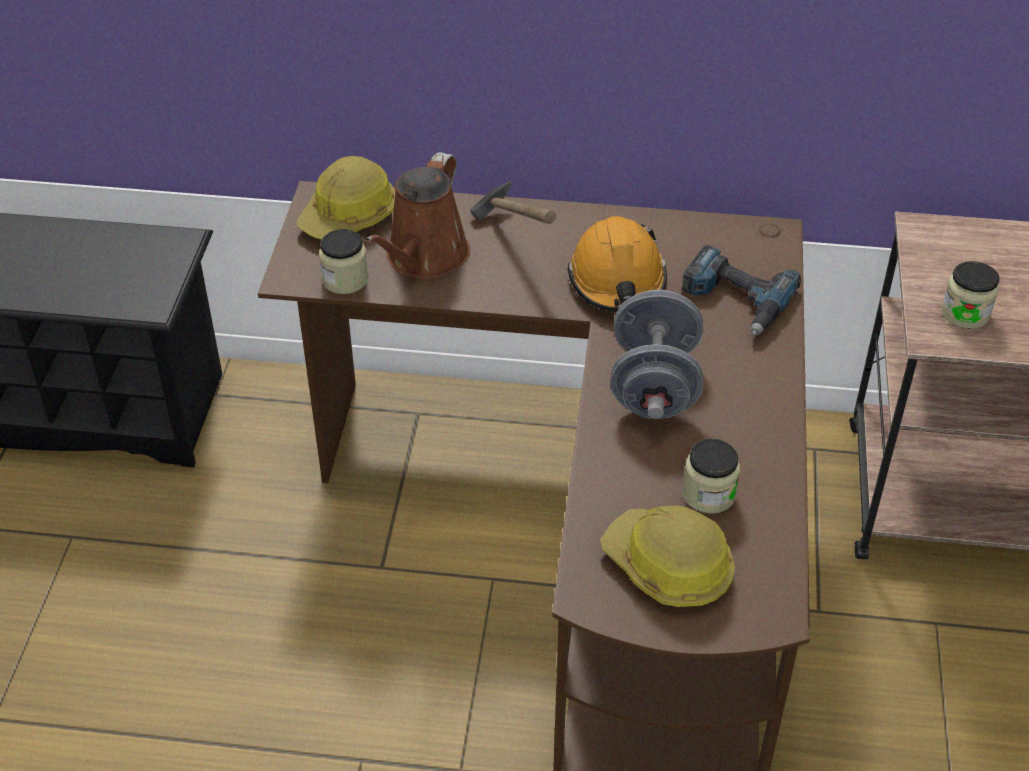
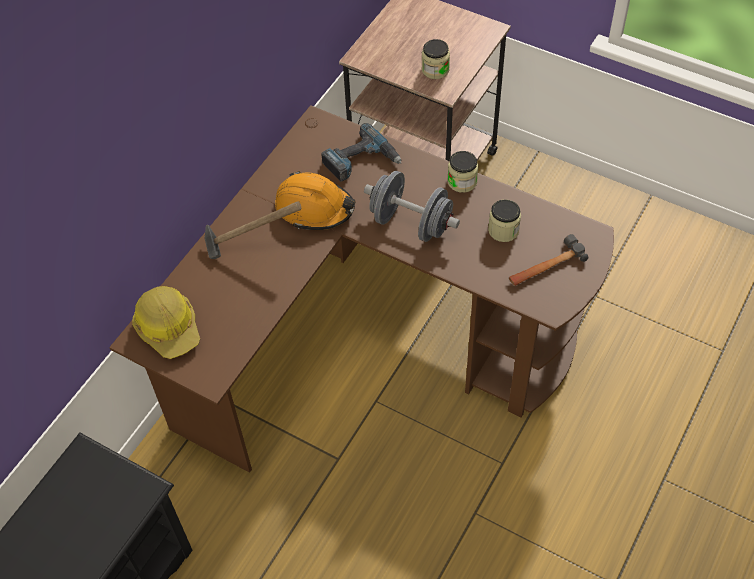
camera: 65 degrees left, 10 degrees up
(345, 280) = (233, 348): jar -> jar (462, 181)
(424, 258) = (237, 299): brown watering can -> none
(668, 567) = (546, 266): hard hat -> hammer

